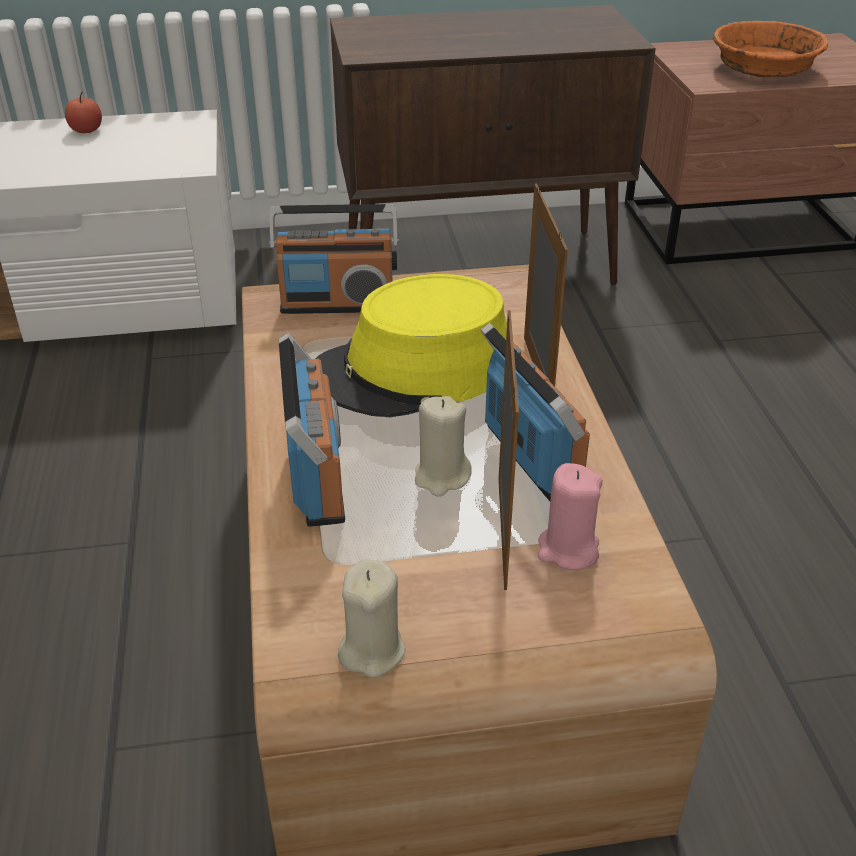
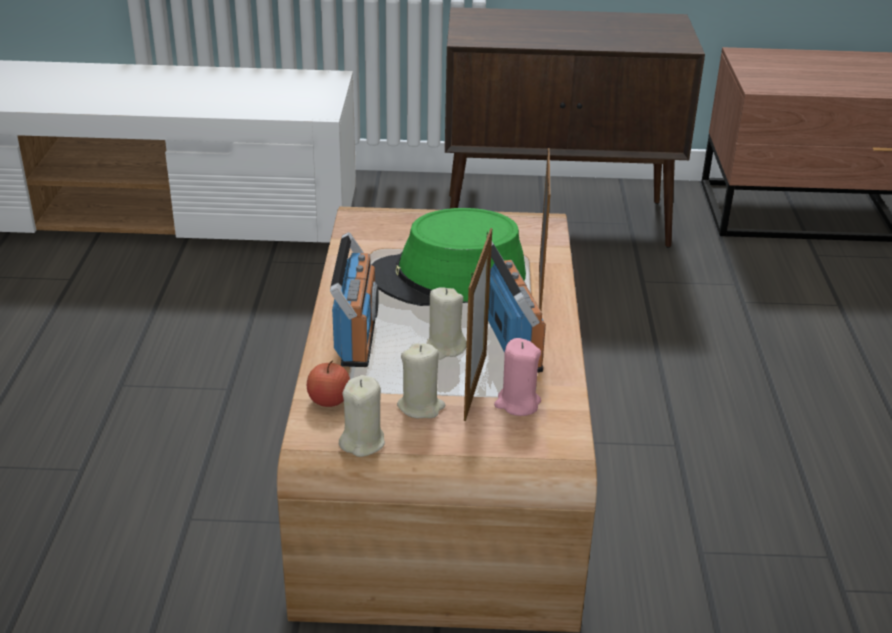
camera: 10 degrees right, 5 degrees down
(86, 130) = (248, 78): apple -> apple (329, 400)
(338, 304) = (406, 226): radio -> none
(413, 370) = (448, 277): yellow hat -> green hat
(437, 576) = (421, 406): none -> beige candle
(764, 68) = (816, 77): orange bowl -> none

